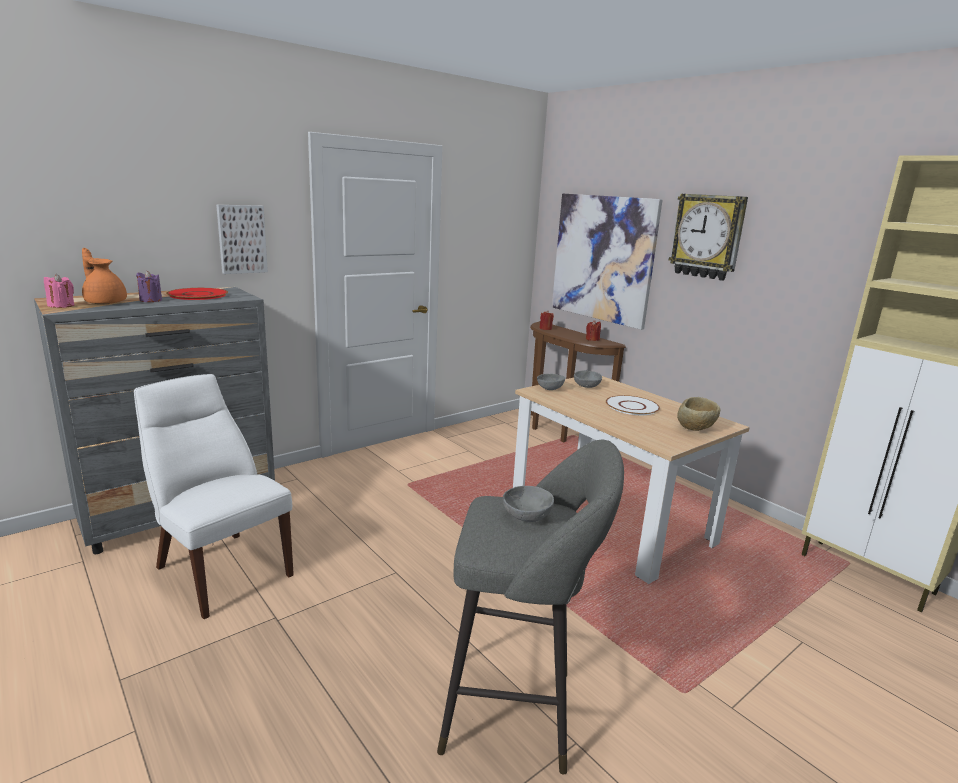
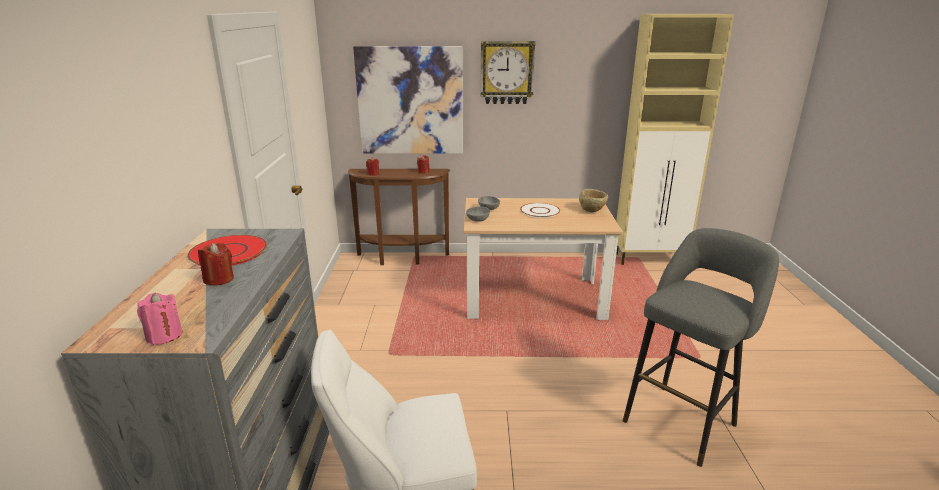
camera: 50 degrees left, 5 degrees up
(105, 302) = (188, 306): orange teapot -> none
(150, 300) = (219, 279): purple candle -> red candle
(241, 239) = (194, 167): picture -> none
(526, 516) = (696, 294): grey bowl -> none

